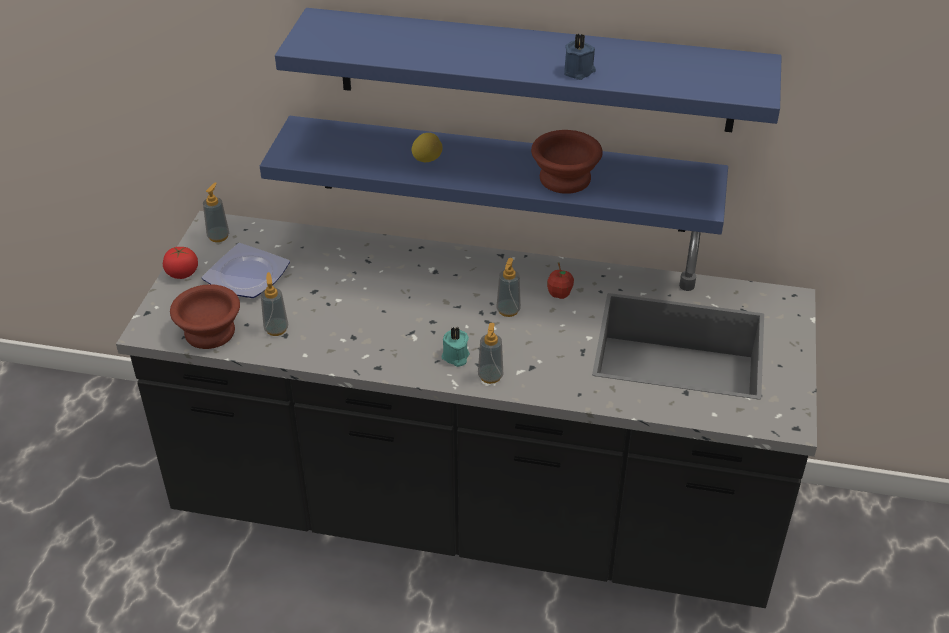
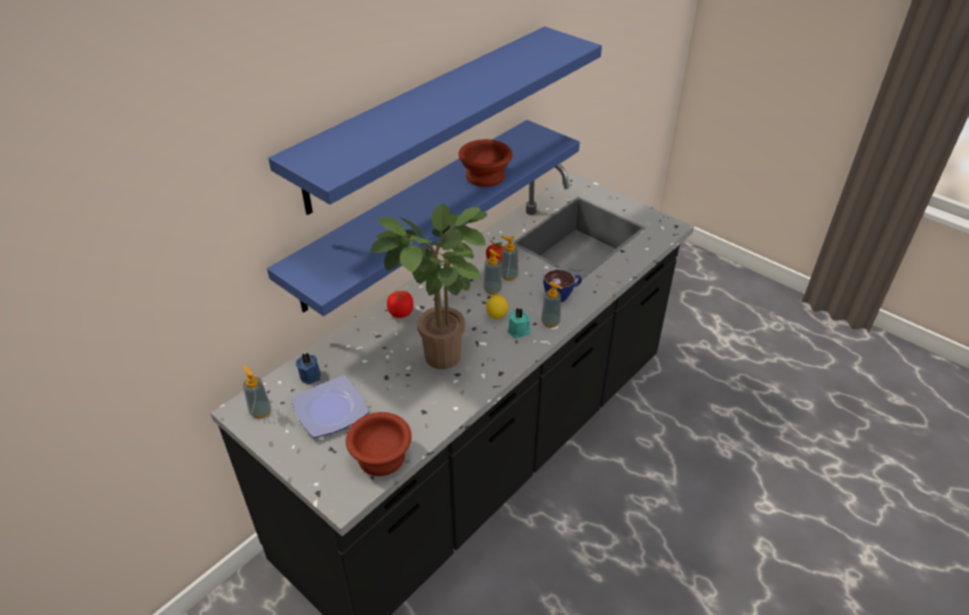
camera: 60 degrees left, 0 degrees up
(182, 273) = (287, 451): tomato -> tomato (401, 312)
(276, 329) = (412, 414): soap dispenser -> soap dispenser (509, 276)
(364, 318) = (441, 361): none -> potted plant
(427, 159) = (404, 222): lemon -> lemon (496, 315)
(548, 368) = (562, 294): none -> cup
(579, 71) = (497, 85): blue candle -> blue candle (311, 375)

